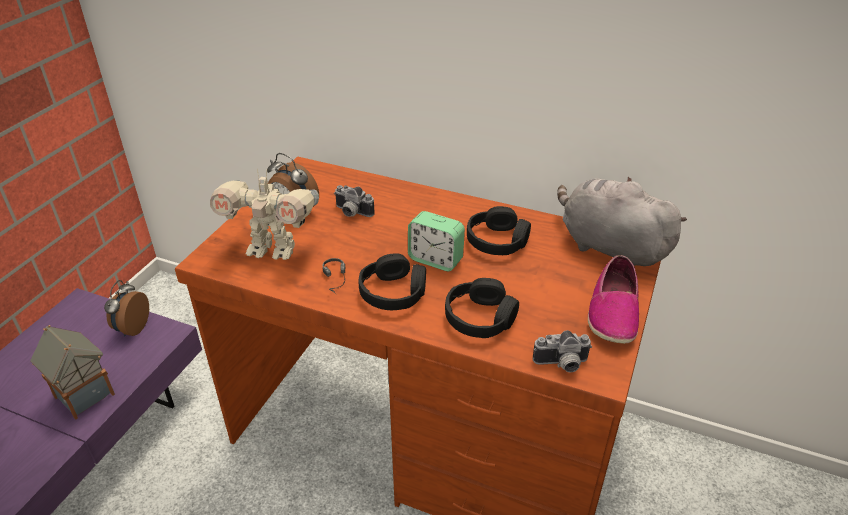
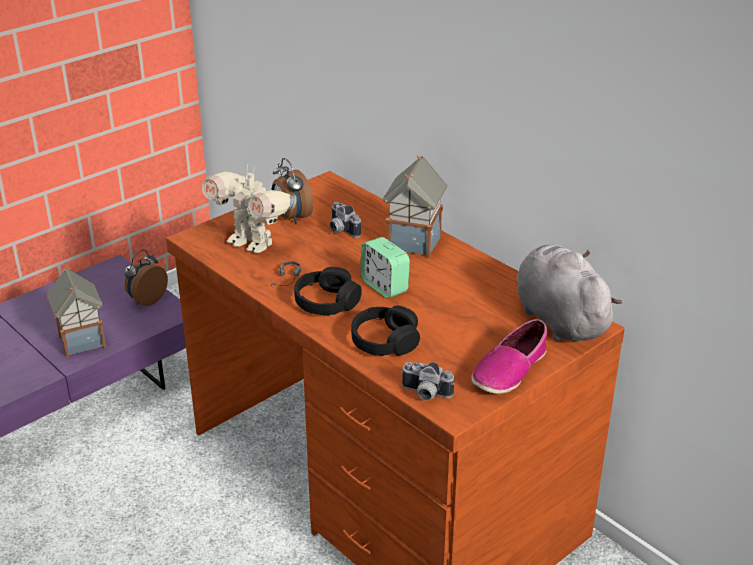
camera: 25 degrees right, 5 degrees down
(428, 207) = (414, 242): none -> toy house
(497, 241) = (454, 286): black headphones -> none

